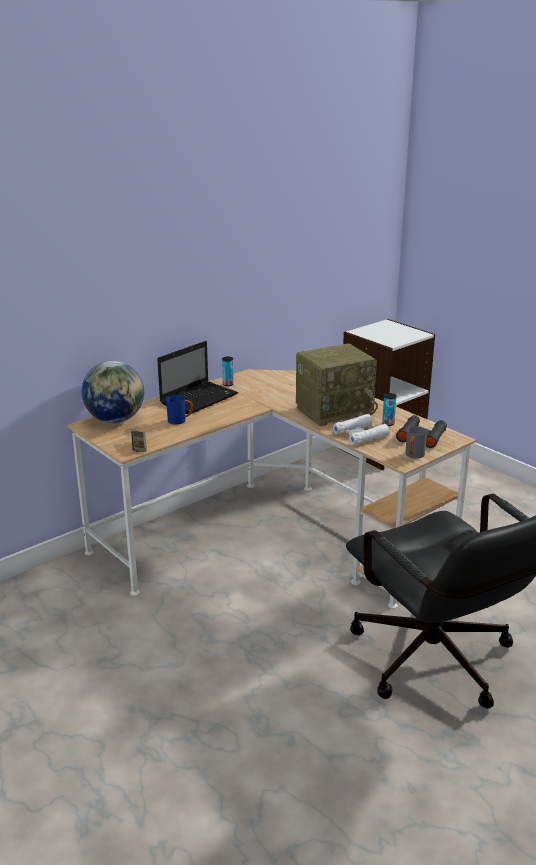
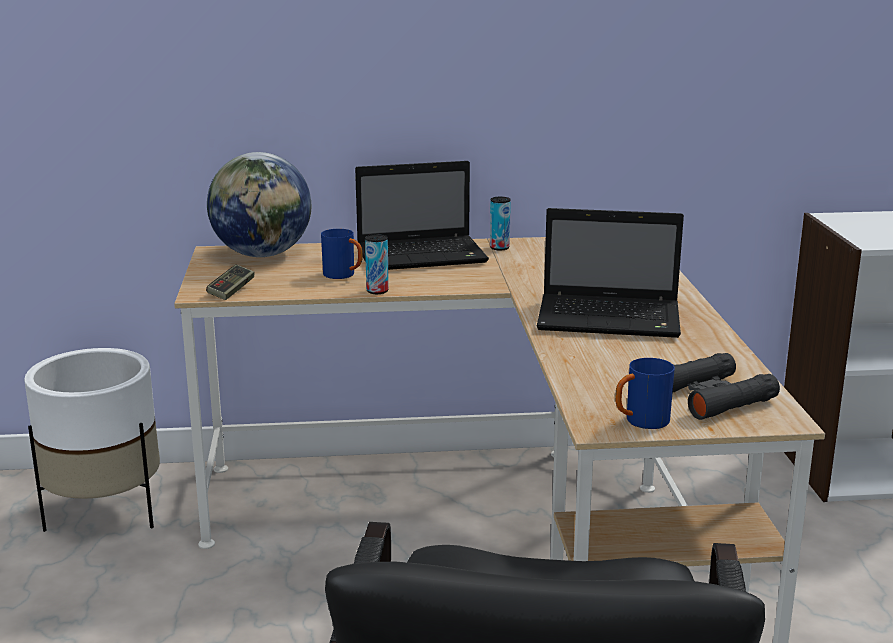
camera: 35 degrees right, 5 degrees down
(56, 599) = (105, 513): none -> white planter
(334, 410) = (612, 319): radio -> laptop
(360, 435) = (593, 364): white binoculars -> none
(388, 423) = (678, 361): can -> can (377, 291)
(413, 456) = (640, 422): grey mug -> blue mug

